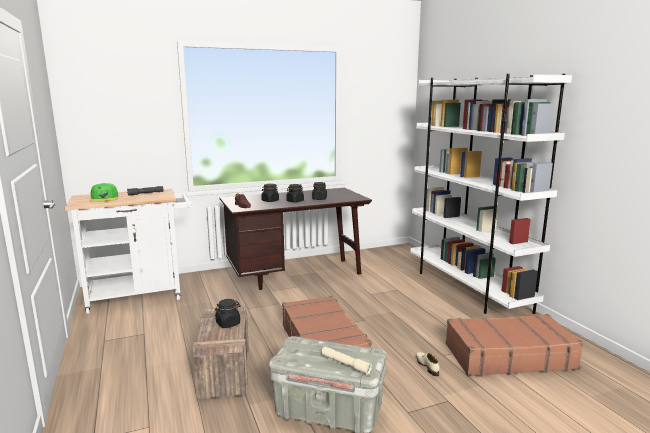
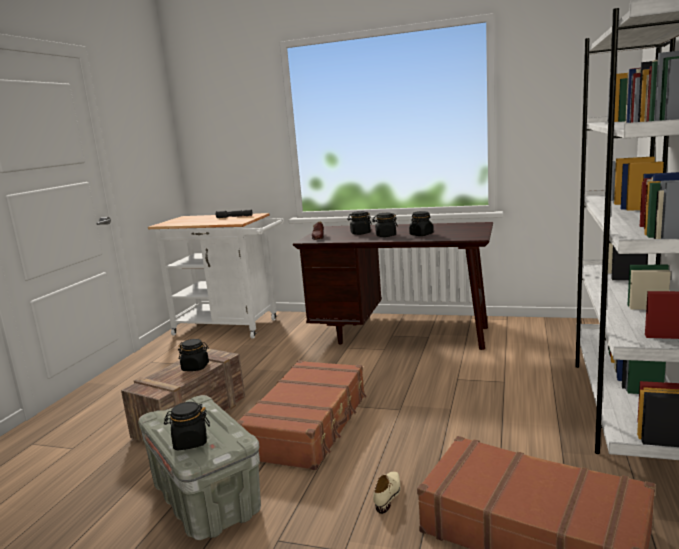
camera: 40 degrees right, 0 degrees up
(104, 198) = (194, 220): green cap -> none
(345, 364) = (190, 442): beige flashlight -> black jar

